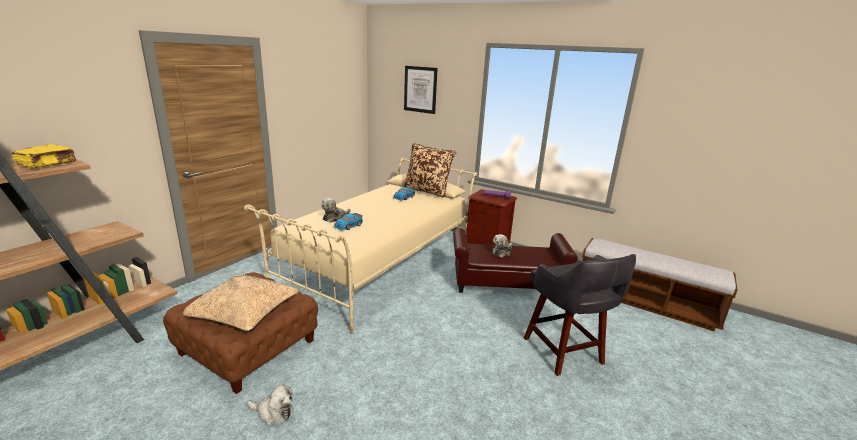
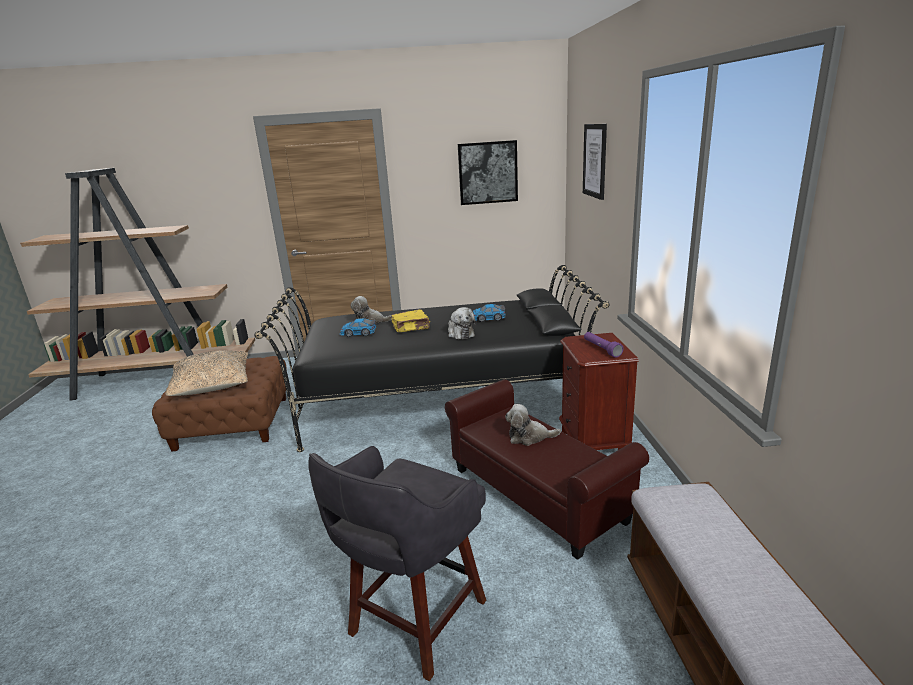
camera: 55 degrees right, 0 degrees up
(48, 164) = (161, 229): yellow book -> yellow book (411, 328)
(273, 412) = (157, 477): plush toy -> plush toy (460, 333)
(329, 95) = (488, 172): none -> picture
(378, 266) = (439, 402): beige bed -> black bed
(427, 193) = (531, 320): brown pillow -> none

